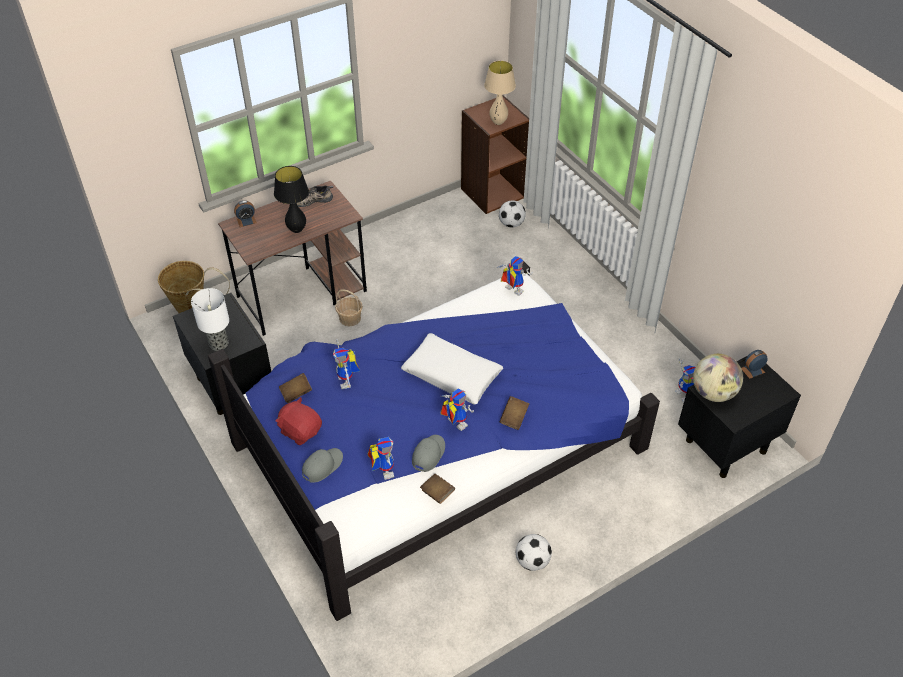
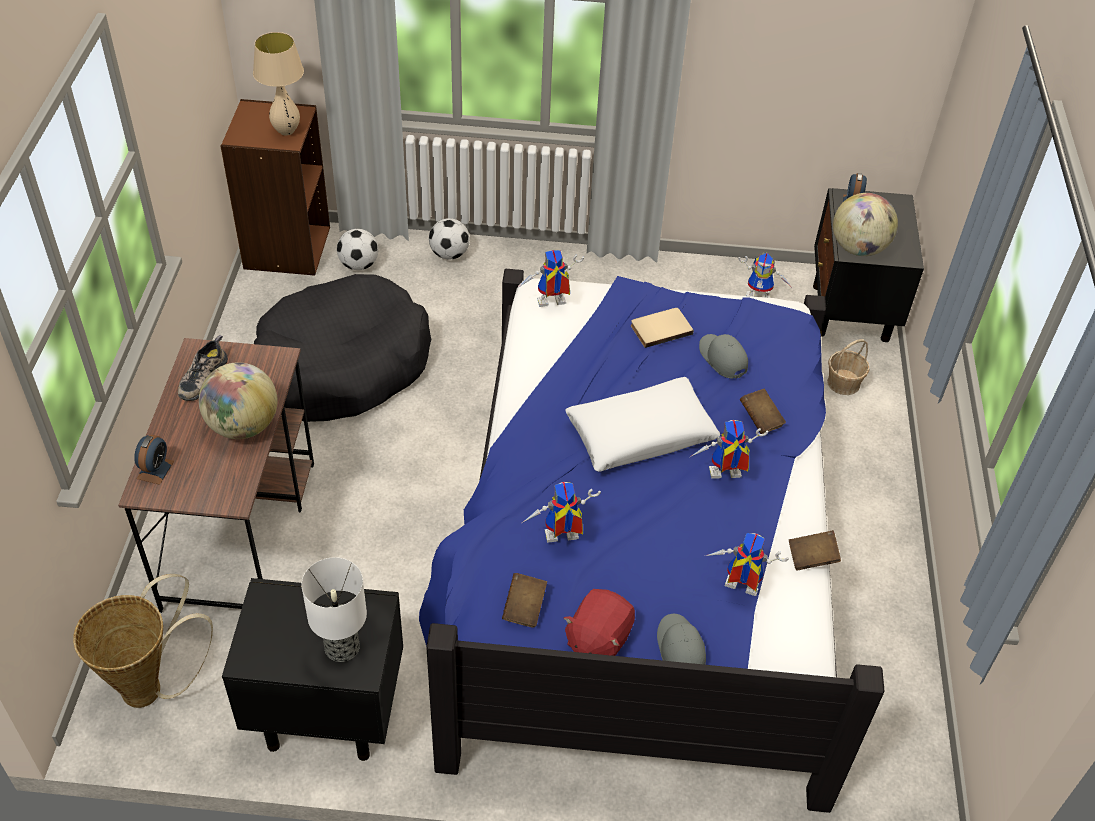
camera: 55 degrees left, 0 degrees up
(296, 230) = (243, 426): black table lamp -> globe
(300, 430) = (597, 639): red plush toy -> red plush toy turned 45 degrees counterclockwise
(348, 382) = (559, 540): toy robot -> toy robot turned 150 degrees clockwise
(350, 318) = (343, 508): basket -> basket (844, 383)
(428, 454) = (749, 529): grey cap -> grey cap (722, 358)
(437, 261) = (342, 365): none -> black dog bed
(532, 561) = (879, 562): football -> football (449, 254)
(538, 340) = (660, 328): none -> beige book

